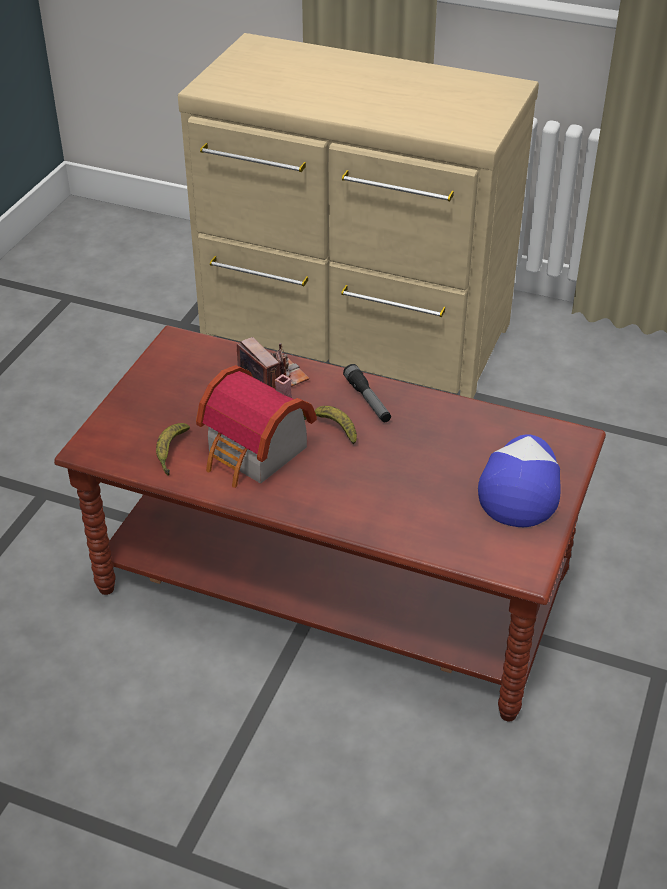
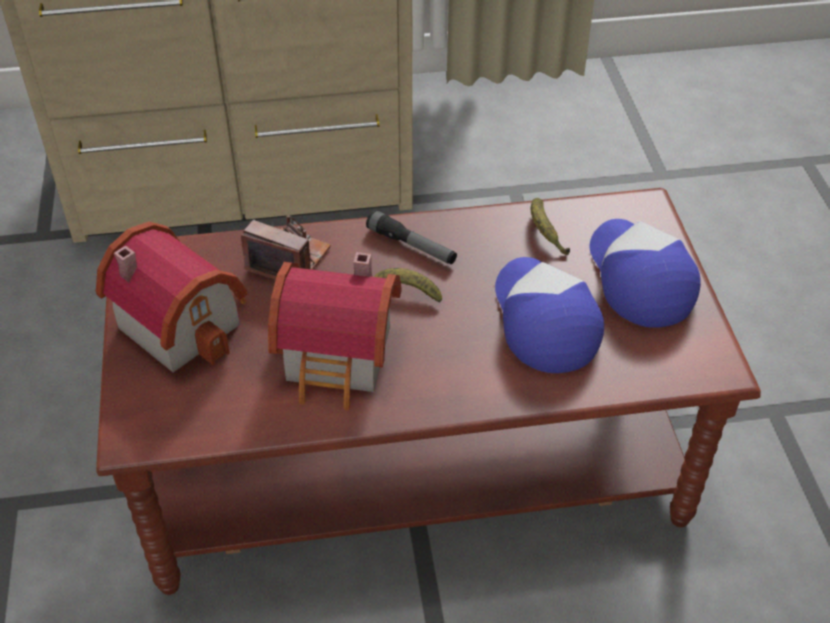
camera: 30 degrees left, 5 degrees up
(171, 452) = (240, 398): banana -> banana (545, 232)
(173, 391) = (183, 320): none -> toy house
(420, 486) = (543, 320): none -> cap

